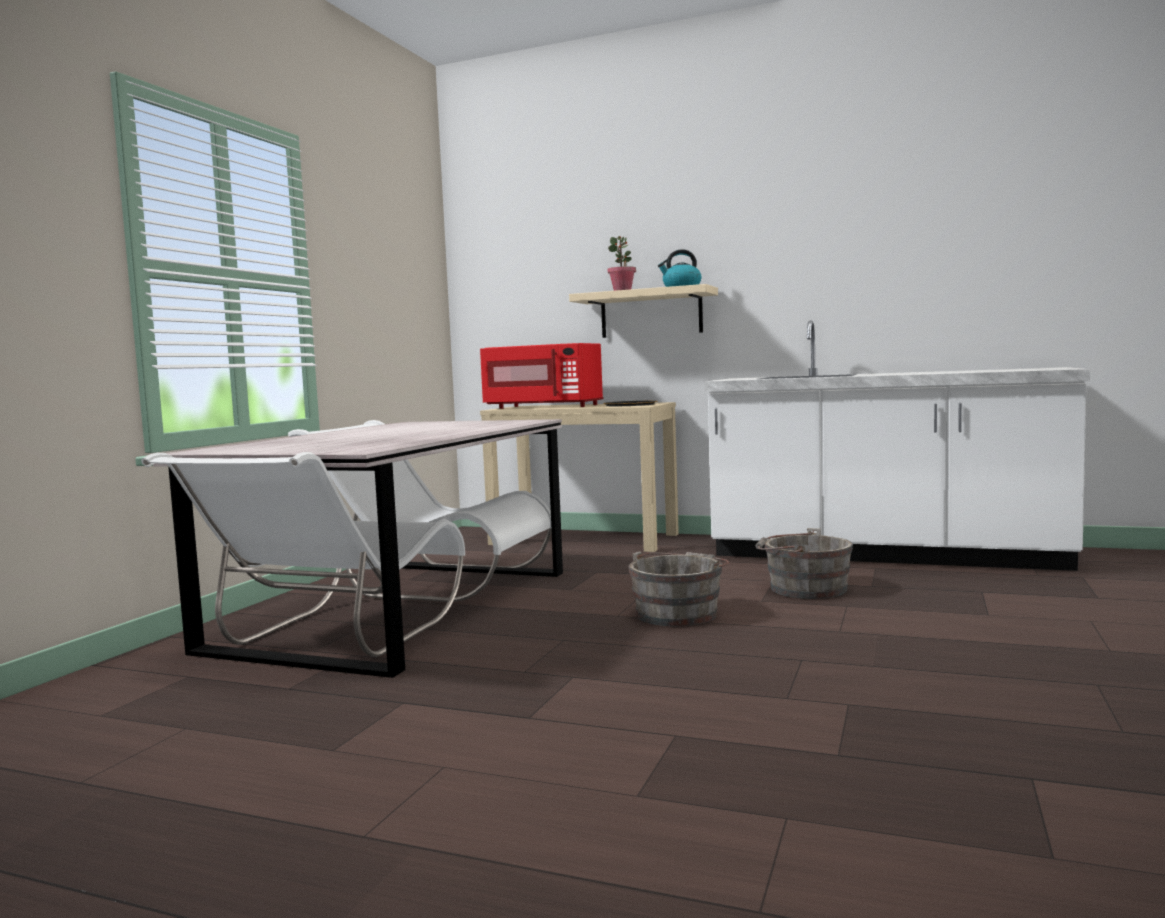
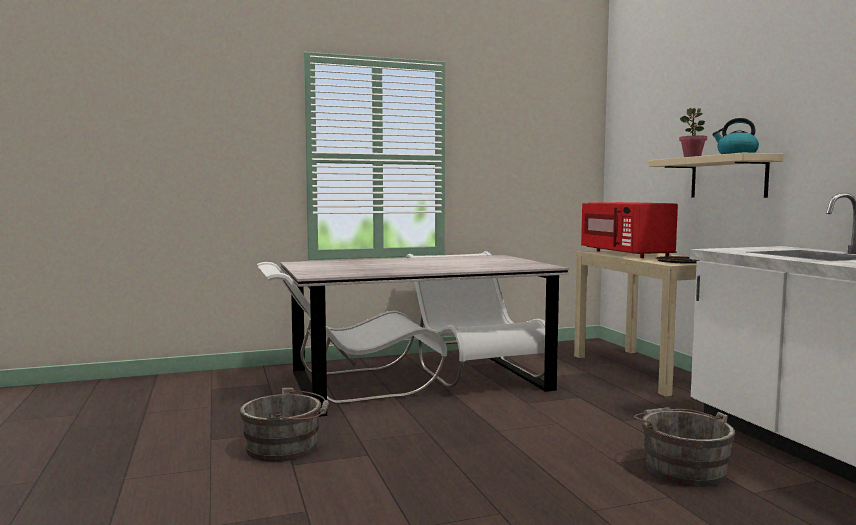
camera: 50 degrees right, 0 degrees up
(679, 613) = (535, 445): grey bucket -> grey bucket (286, 448)

